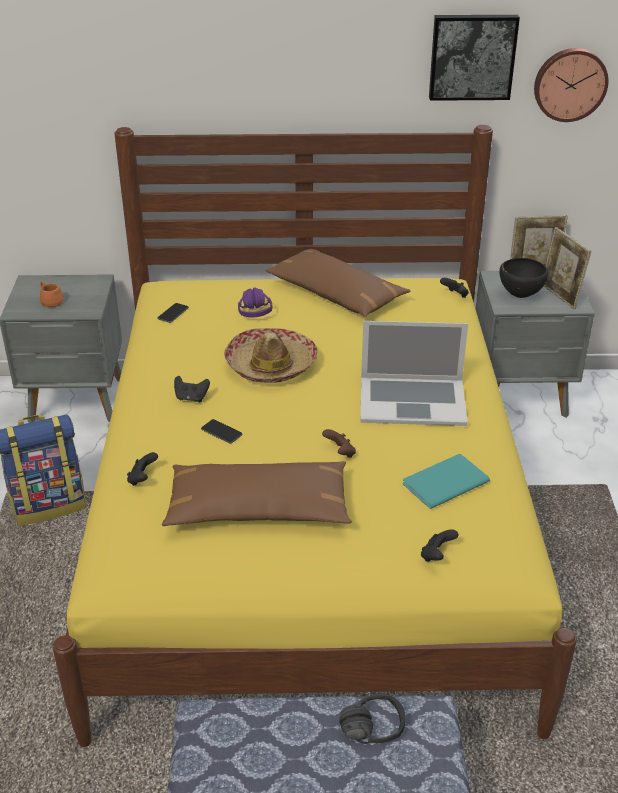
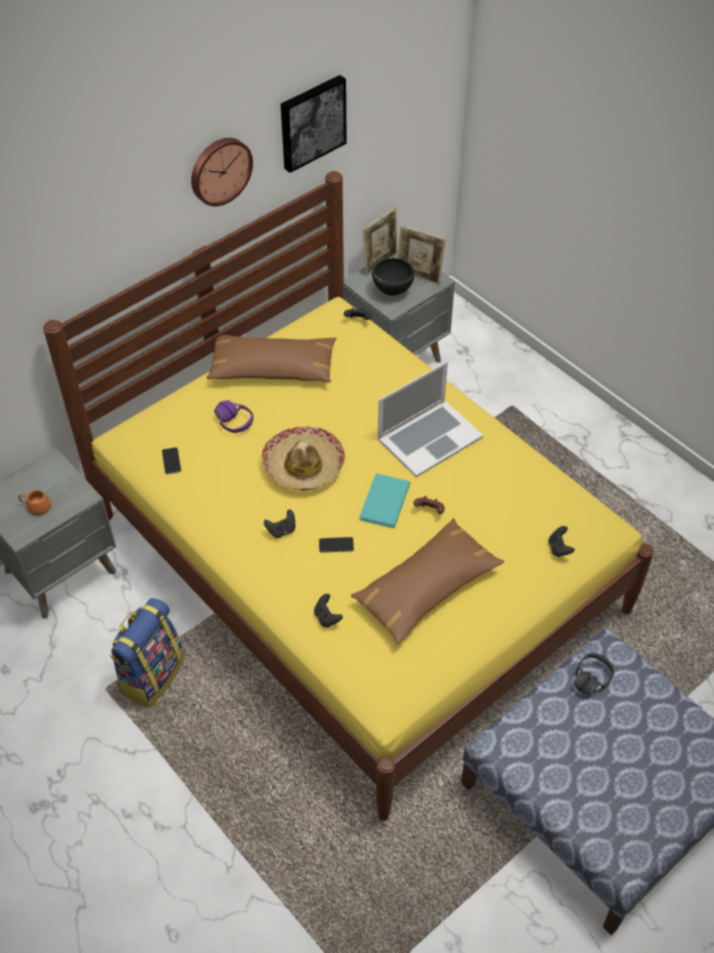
camera: 40 degrees left, 15 degrees up
(442, 482) = (511, 492): turquoise book -> turquoise book (382, 502)
(570, 84) = (381, 109): wall clock -> wall clock (219, 170)

